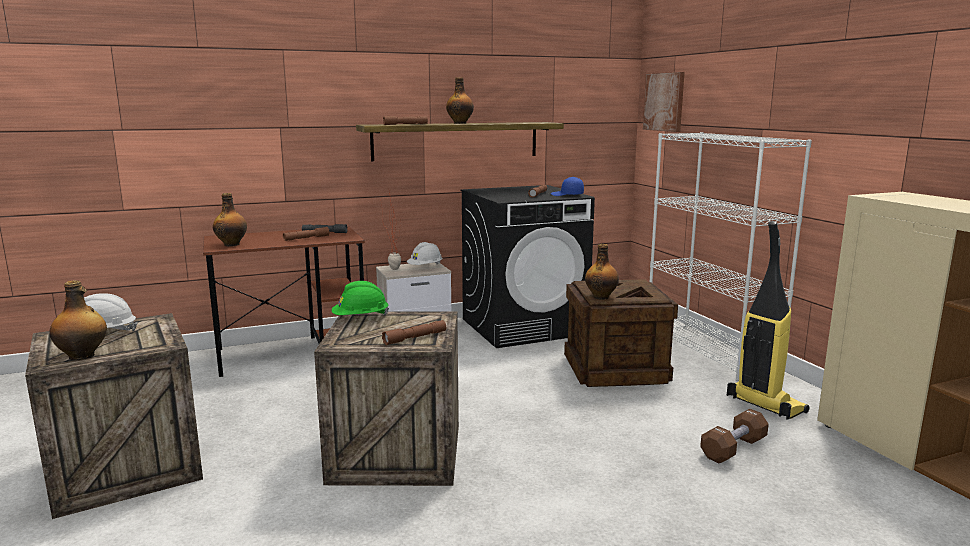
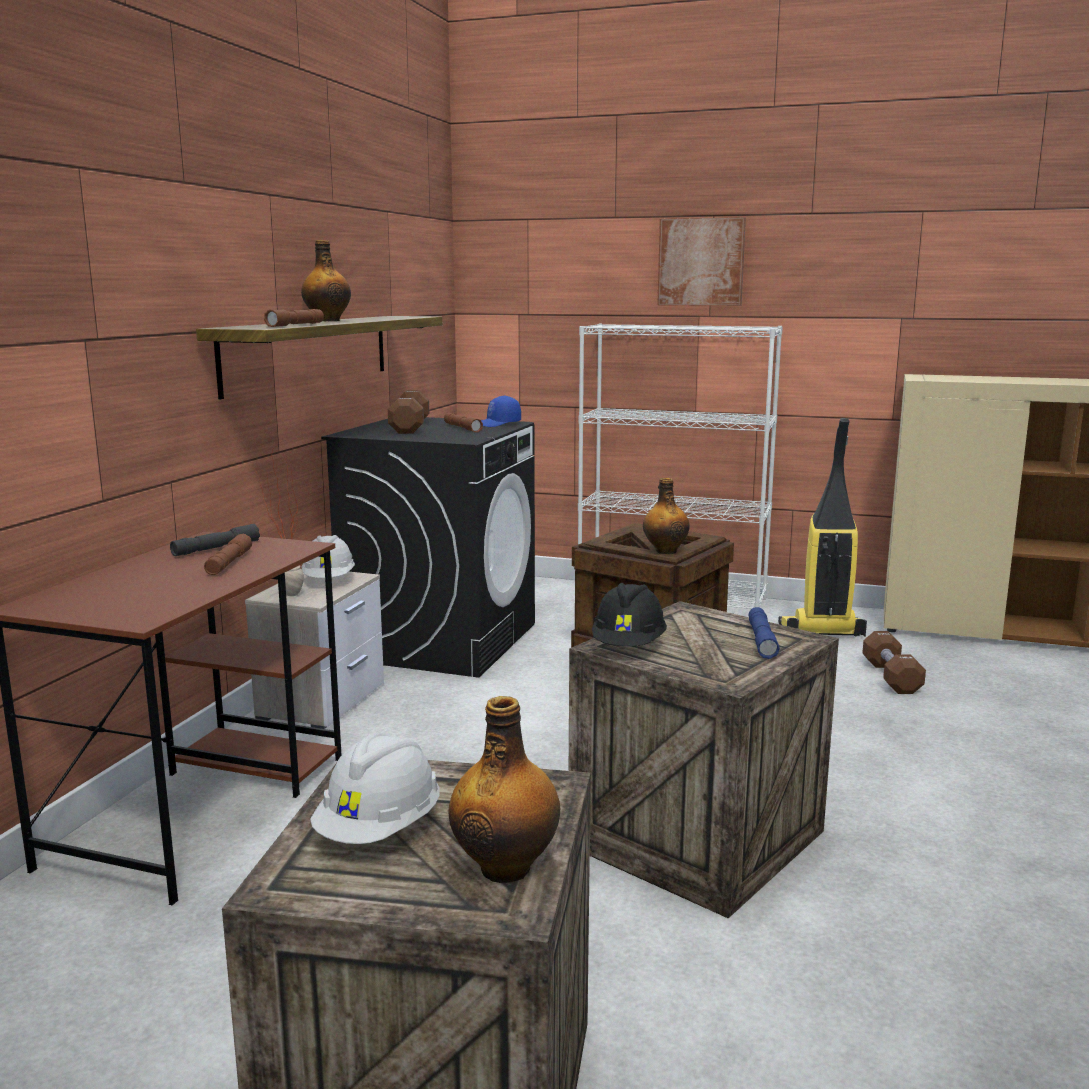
camera: 50 degrees left, 0 degrees up
(232, 244) = (135, 606): bottle -> none
(360, 318) = (629, 646): green hard hat -> black hard hat
(415, 338) = (761, 640): brown flashlight -> blue flashlight
(516, 191) = (409, 427): none -> brown dumbbell
(664, 102) = (515, 283): picture -> picture (701, 262)

